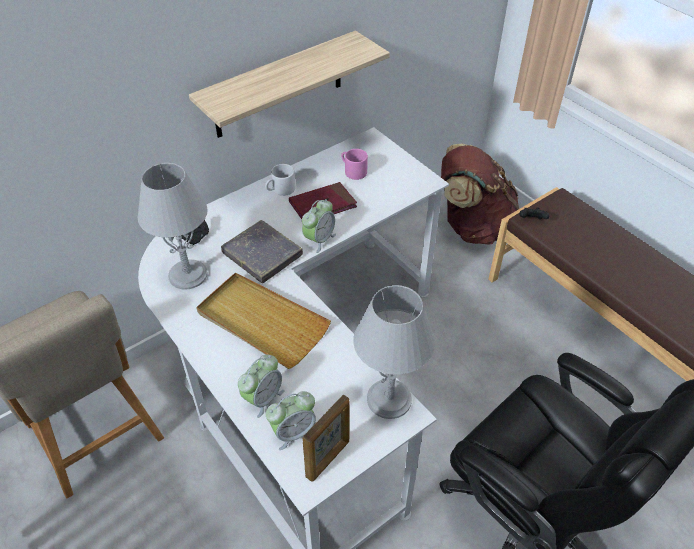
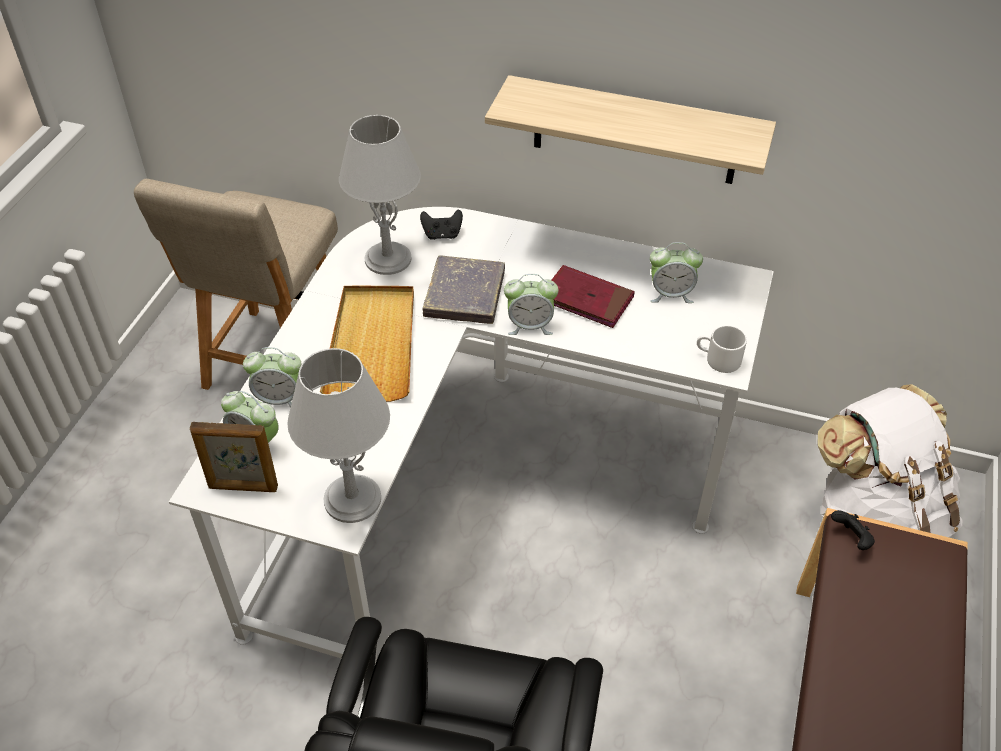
camera: 55 degrees right, 0 degrees up
(280, 190) = (575, 254): white mug -> white mug (717, 359)
(352, 171) = (671, 294): pink mug -> alarm clock
(472, 226) = (875, 519): brown backpack -> white backpack

